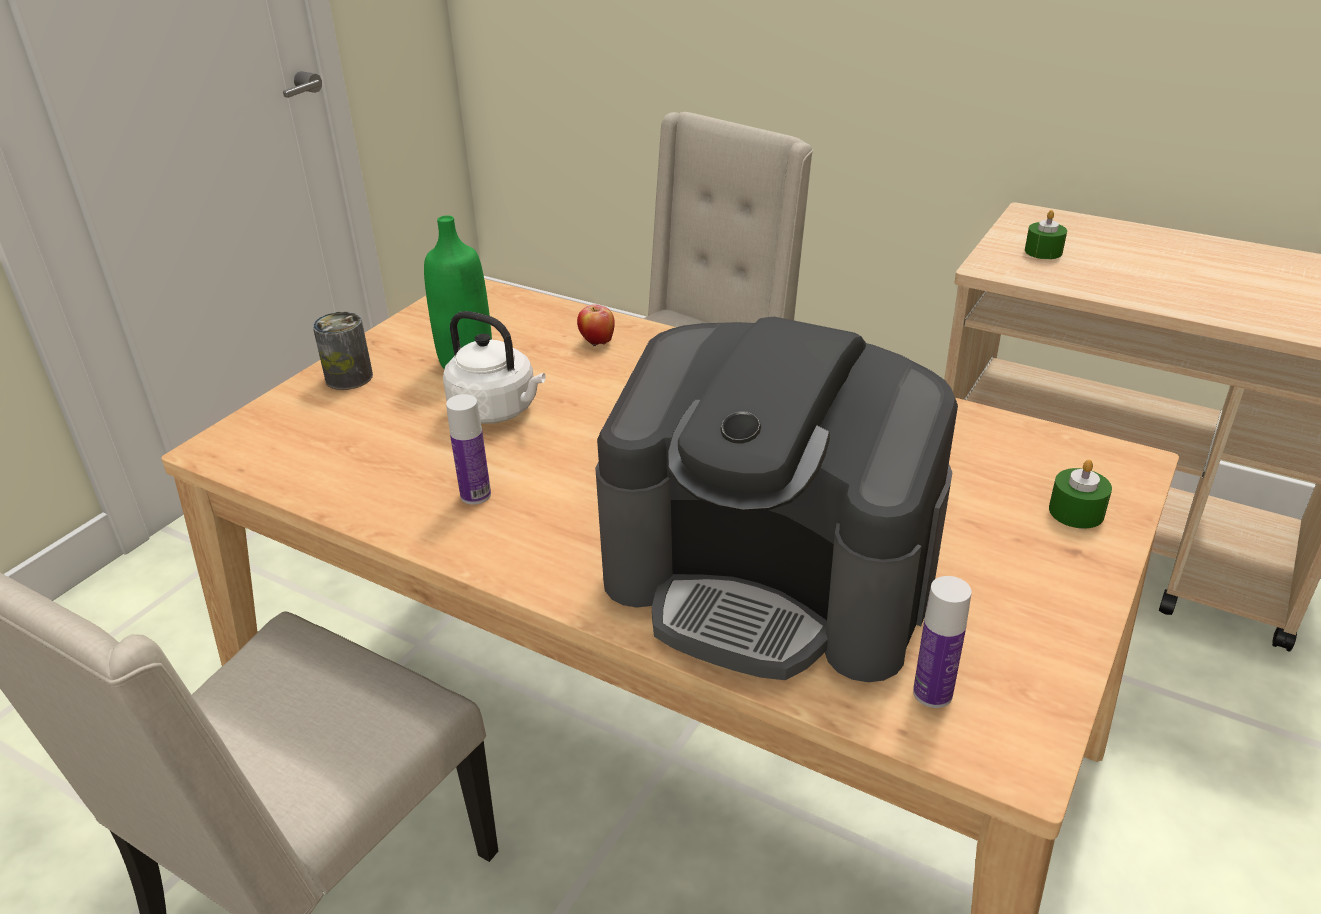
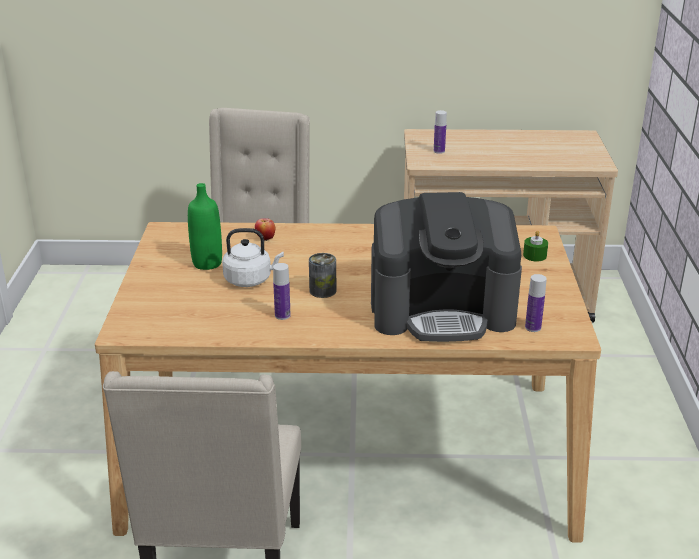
camera: 30 degrees left, 5 degrees down
(349, 377) = (151, 285): can -> can (322, 291)
(1043, 251) = (439, 151): green candle -> bottle

